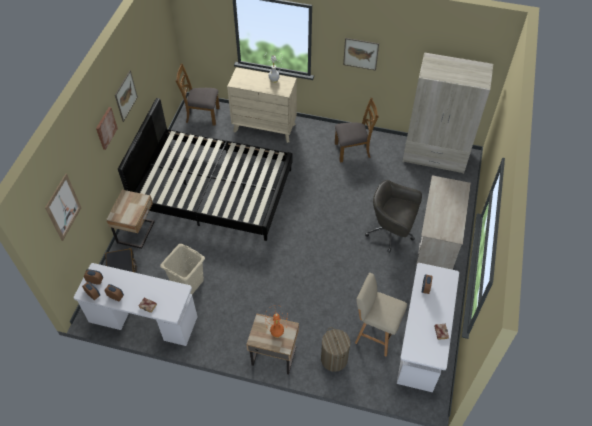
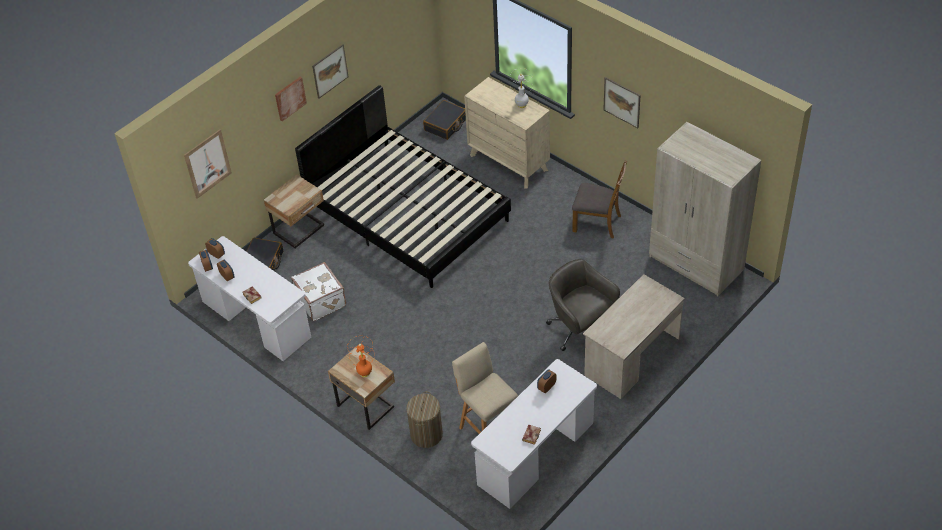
camera: 30 degrees right, 5 degrees down
(187, 283) = (321, 300): beige laundry basket -> white suitcase
(202, 115) = (446, 125): brown chair -> black suitcase

